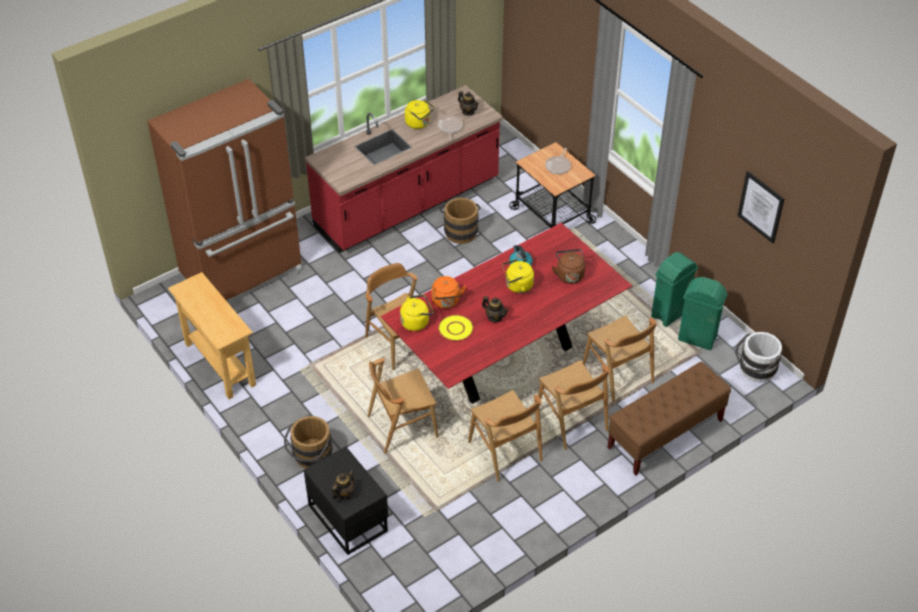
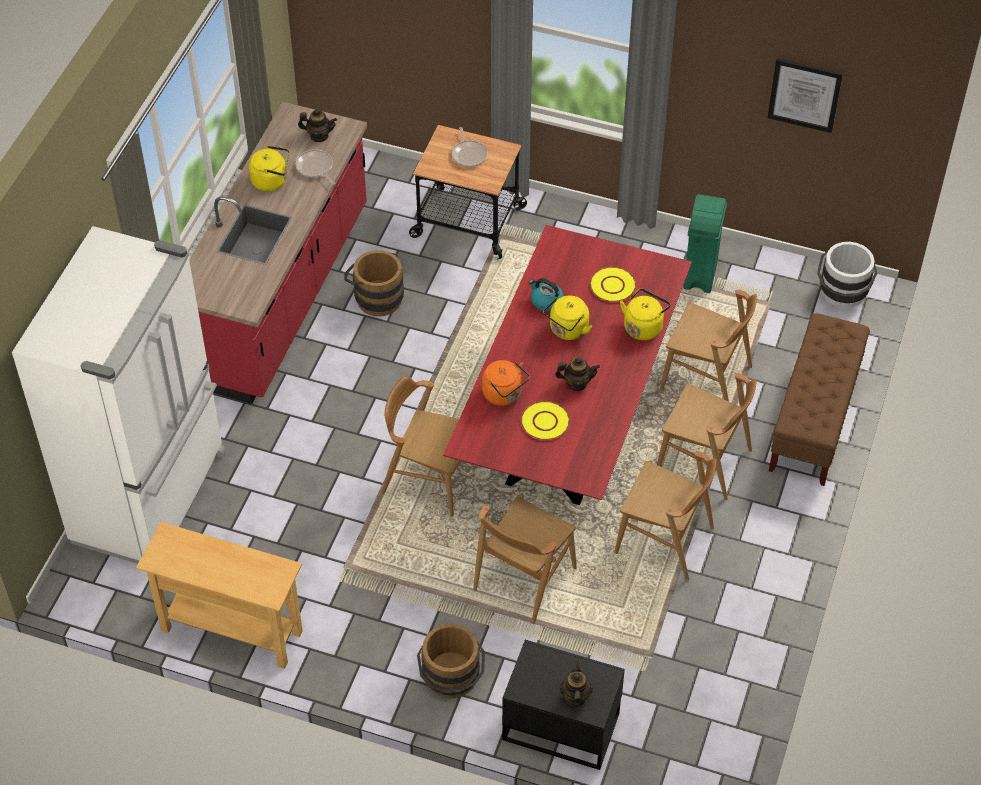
camera: 35 degrees left, 5 degrees up
(243, 274) = (153, 497): brown fridge -> white fridge
(416, 322) = (492, 438): yellow kettle -> yellow kettle (643, 326)
(569, 275) = (612, 285): brown kettle -> yellow plate
(697, 339) = (754, 289): green trash can -> none

